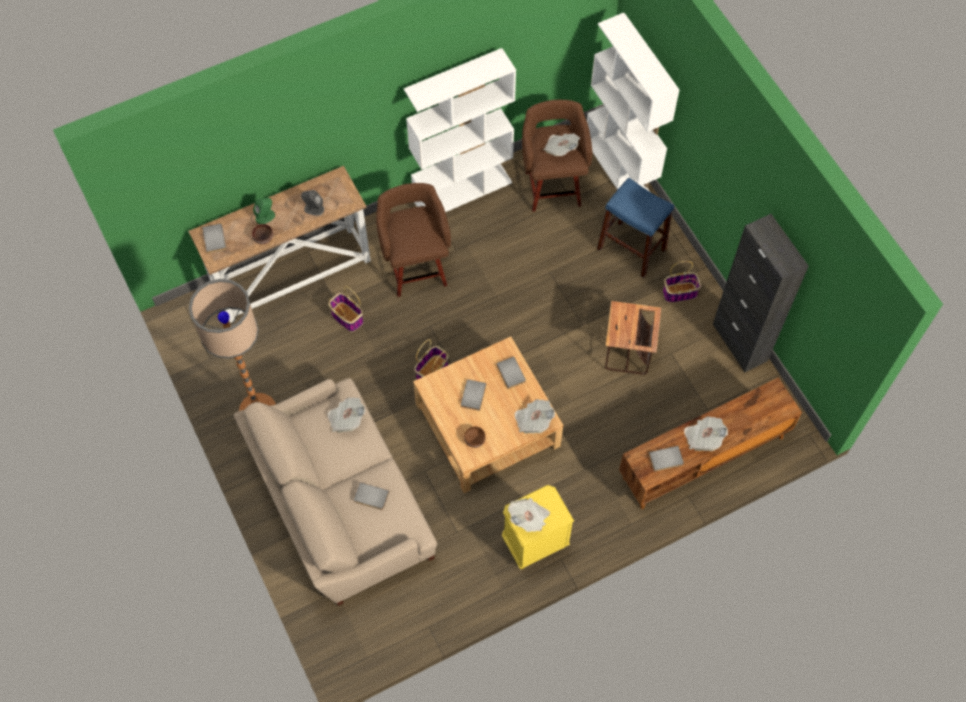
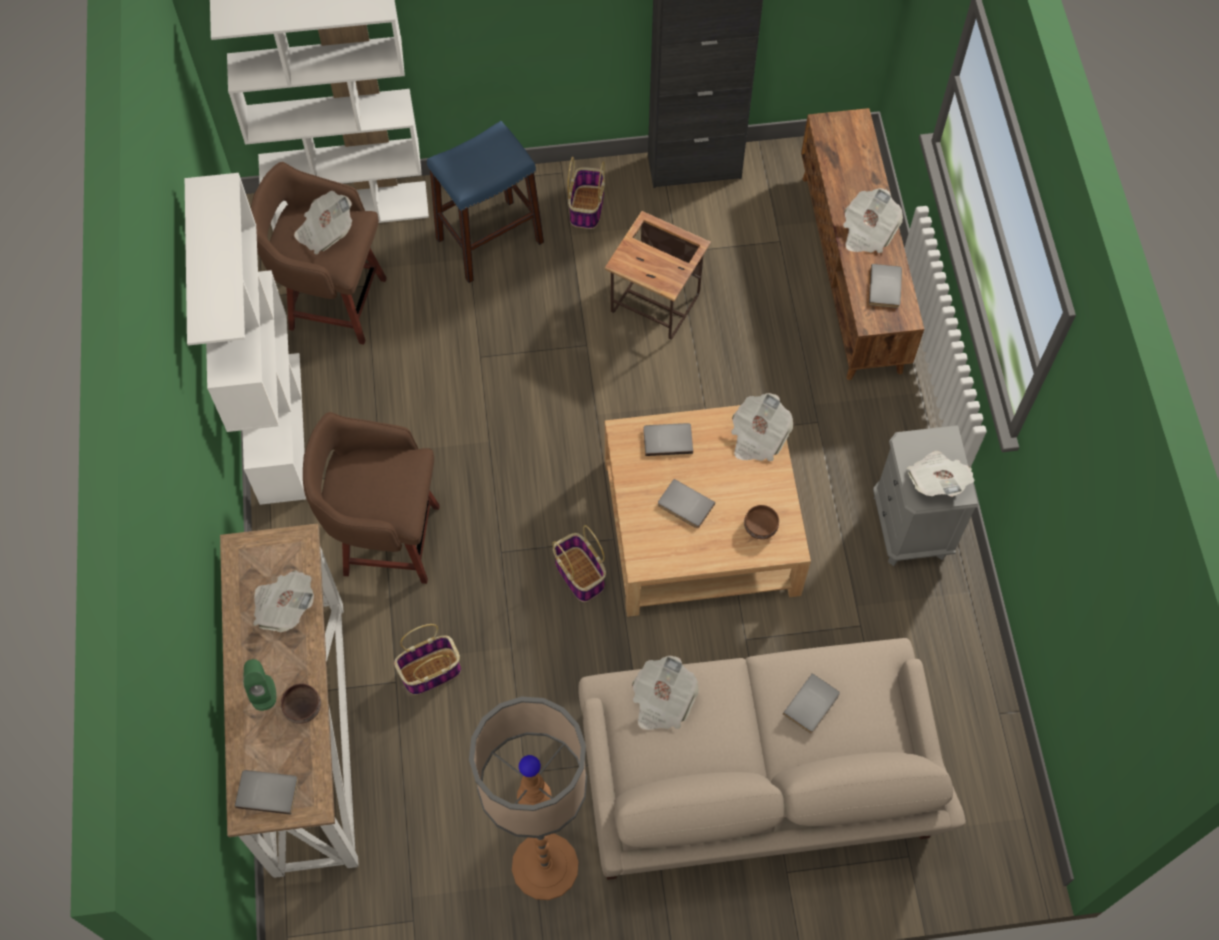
camera: 70 degrees left, 0 degrees up
(313, 209) = (284, 607): grey speaker -> newspaper
(534, 543) = (910, 527): yellow nightstand -> grey nightstand

